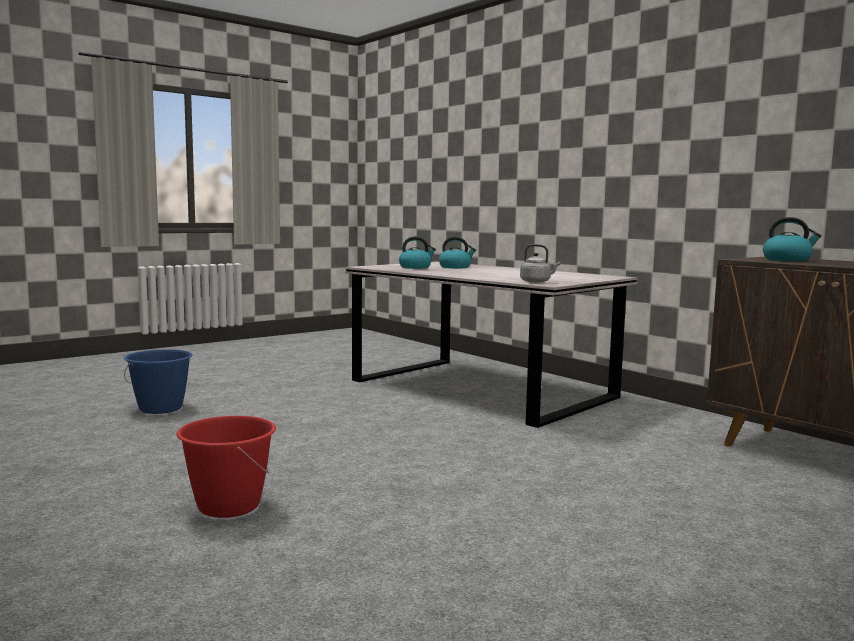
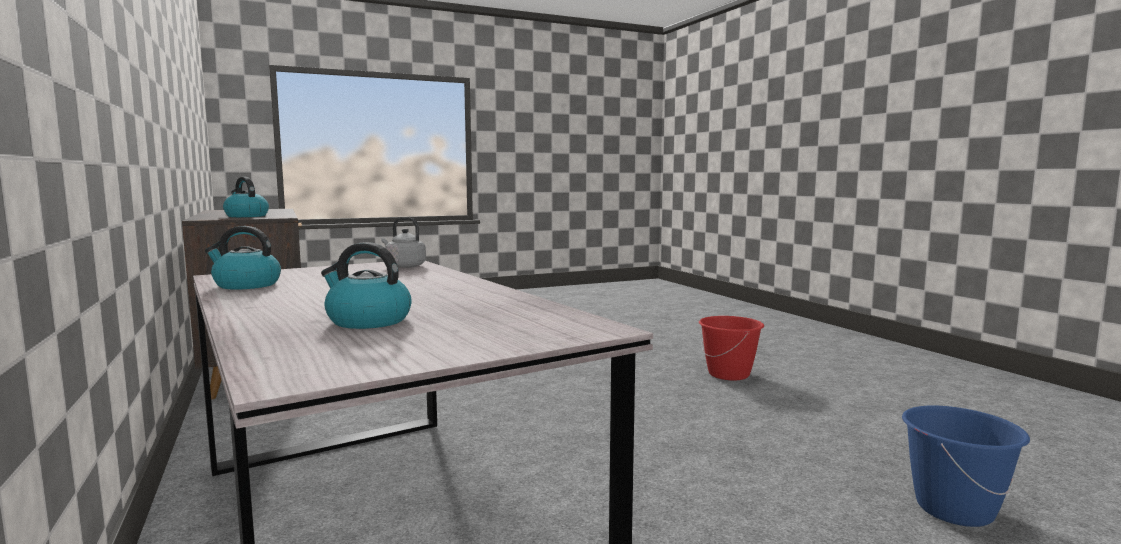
camera: 165 degrees left, 0 degrees up
(415, 267) = (473, 321): kettle -> kettle (246, 285)

